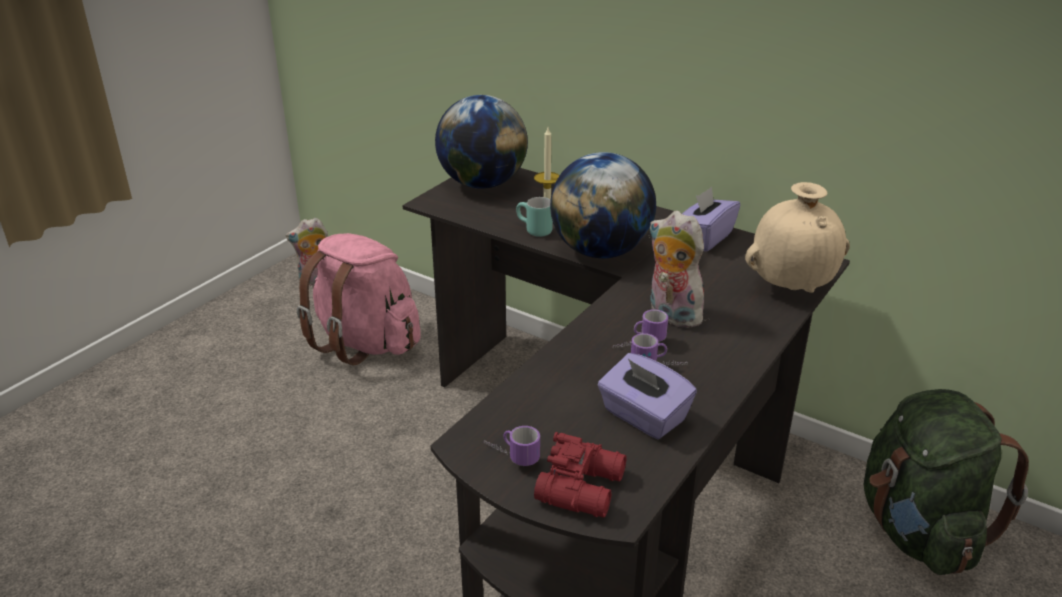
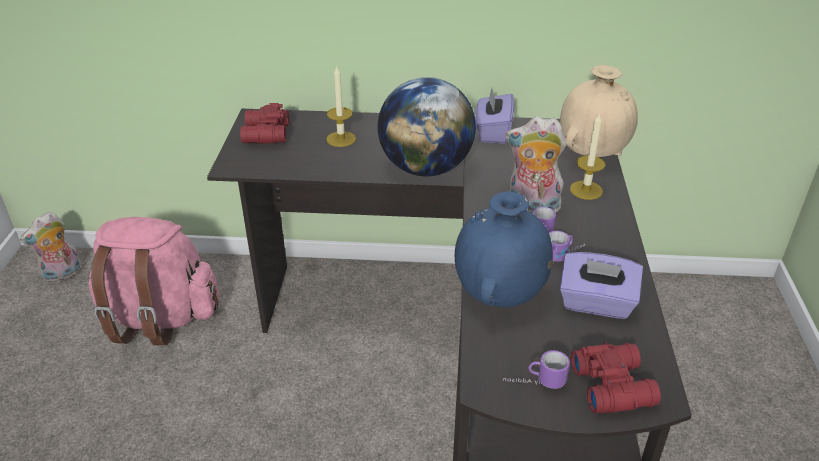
camera: 30 degrees left, 5 degrees up
(482, 184) = (264, 134): globe -> red binoculars
(533, 231) = (352, 166): turquoise mug -> none
(554, 378) = (499, 297): none -> blue vase
(747, 317) = (586, 190): none -> candle
(918, 531) = (687, 309): green backpack -> none

